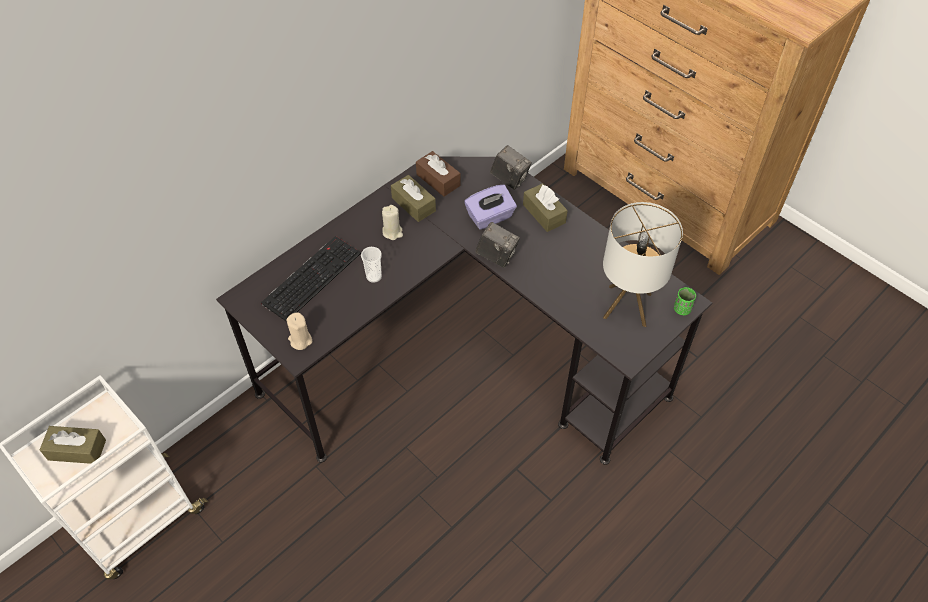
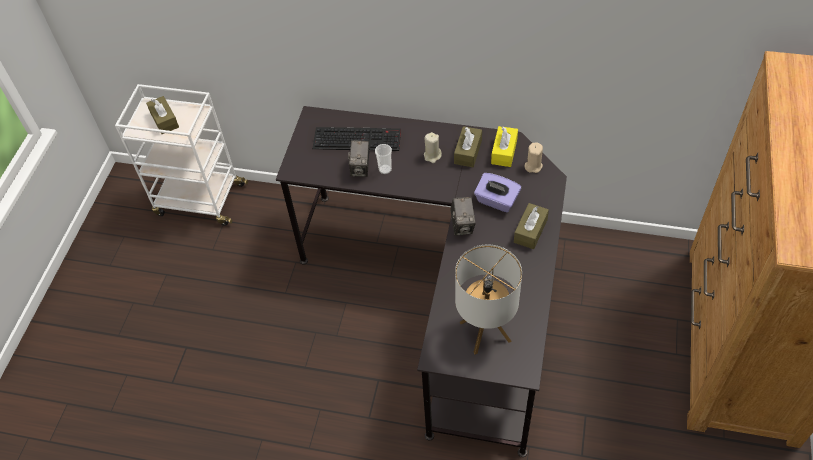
camera: 60 degrees right, 0 degrees up
(300, 340) = (304, 164): beige candle -> beige candle (533, 166)
(438, 180) = (504, 151): brown tissue box -> yellow tissue box
(510, 179) = (545, 191): camera -> camera (360, 168)
(682, 309) = (513, 371): green cup -> none

